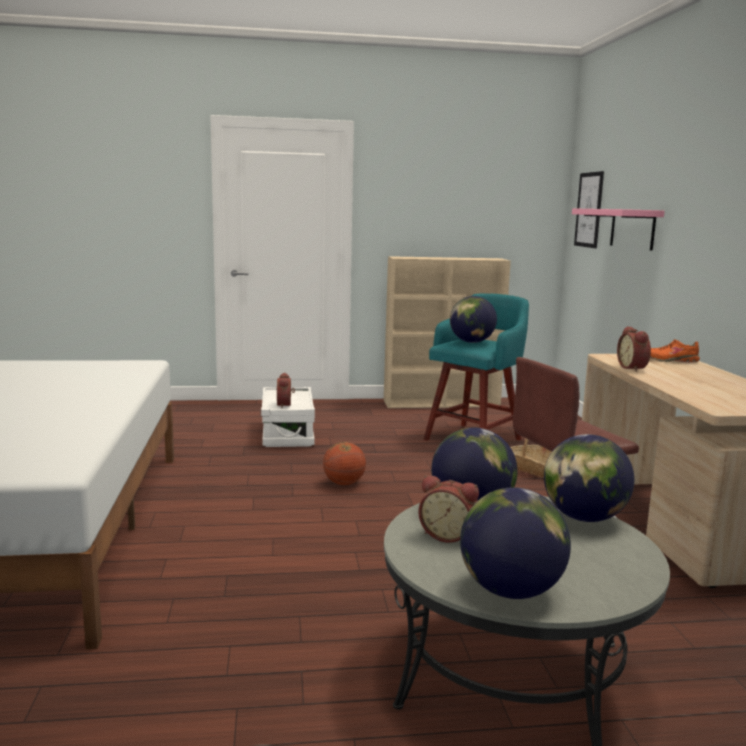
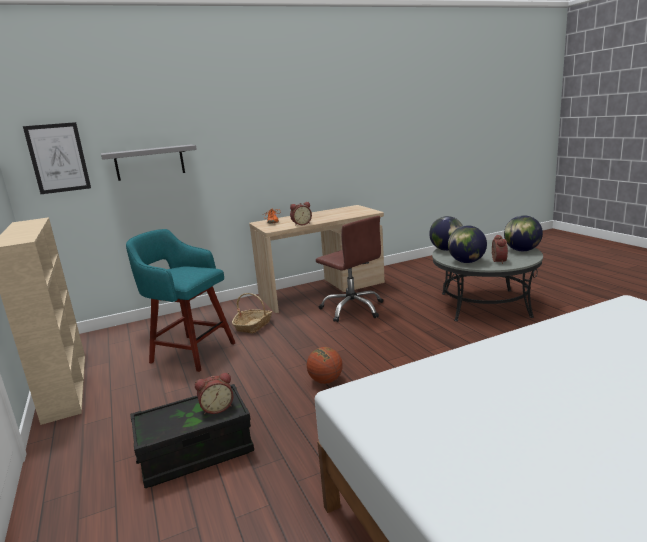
camera: 105 degrees left, 5 degrees up
(287, 433) = (196, 452): white storage box -> black storage box
(471, 342) = (184, 272): globe -> none
(632, 228) = (149, 162): pink shelf -> grey shelf

